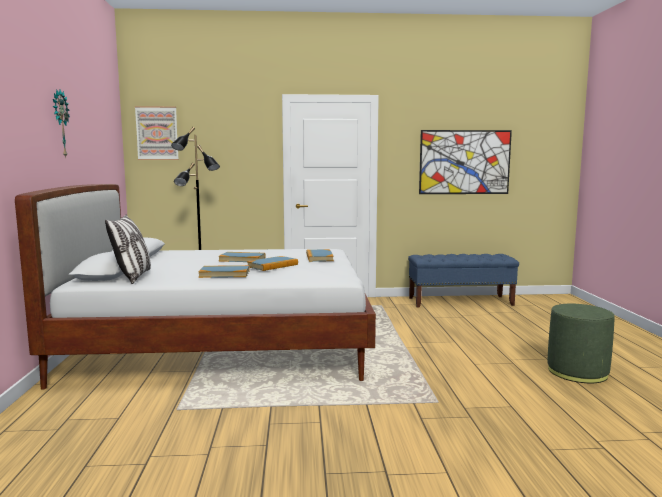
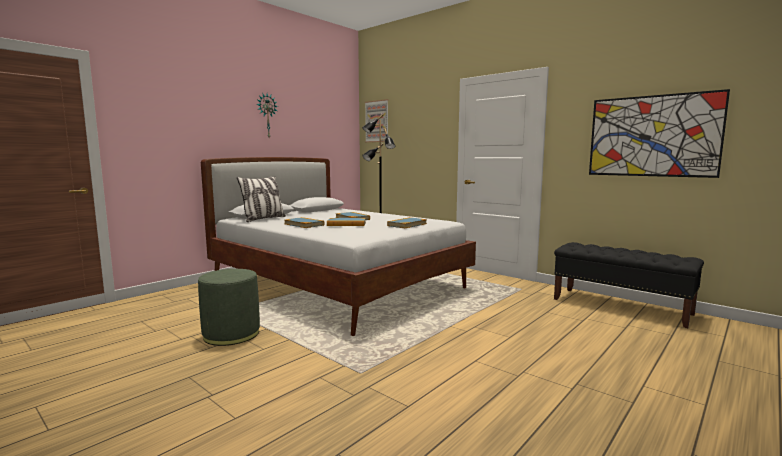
camera: 45 degrees right, 0 degrees up
(460, 301) = (621, 306): blue bench -> black bench
(577, 372) = (573, 416): green ottoman -> green ottoman (231, 334)

